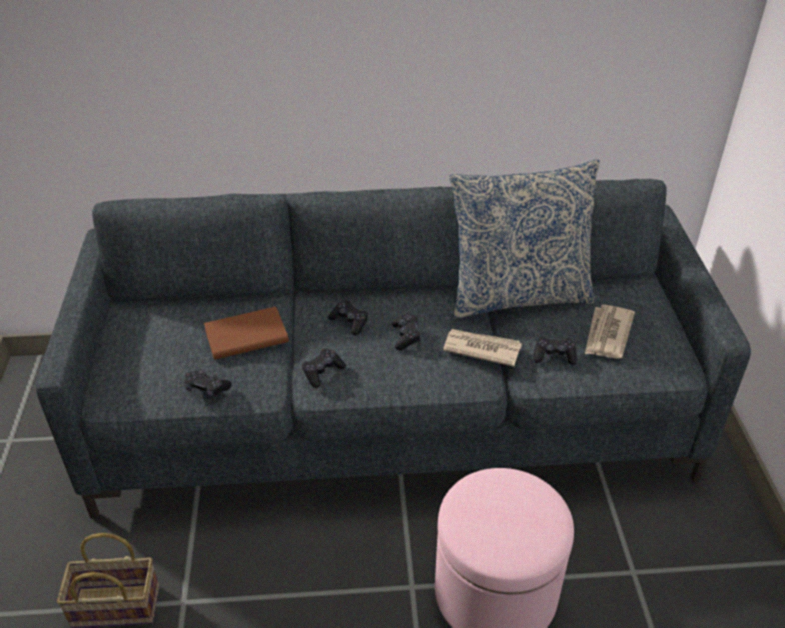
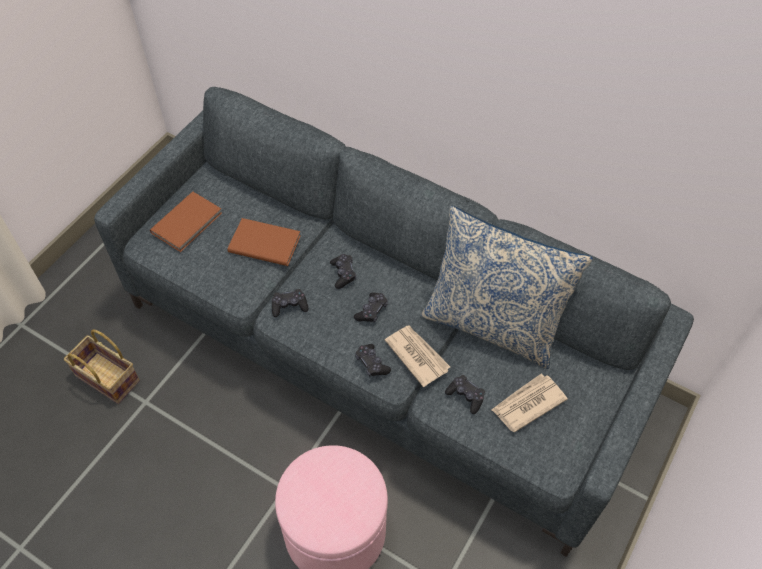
camera: 35 degrees right, 15 degrees up
(144, 357) = (188, 223): none -> brown book
(207, 388) = (206, 273): black game controller -> black game controller (372, 363)

